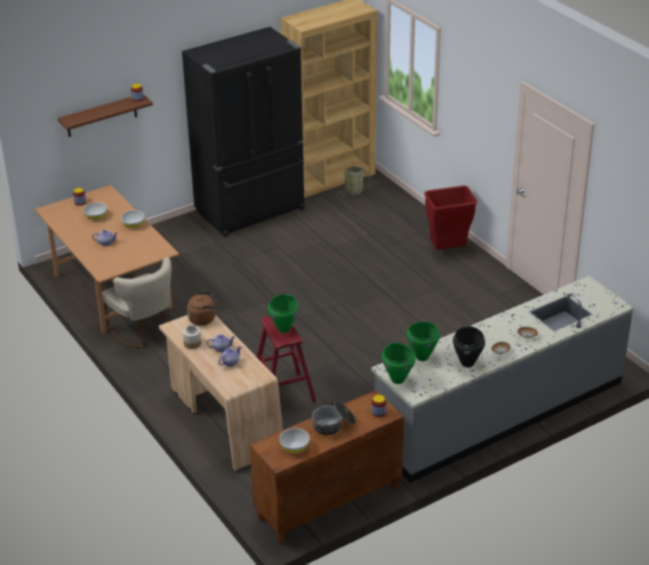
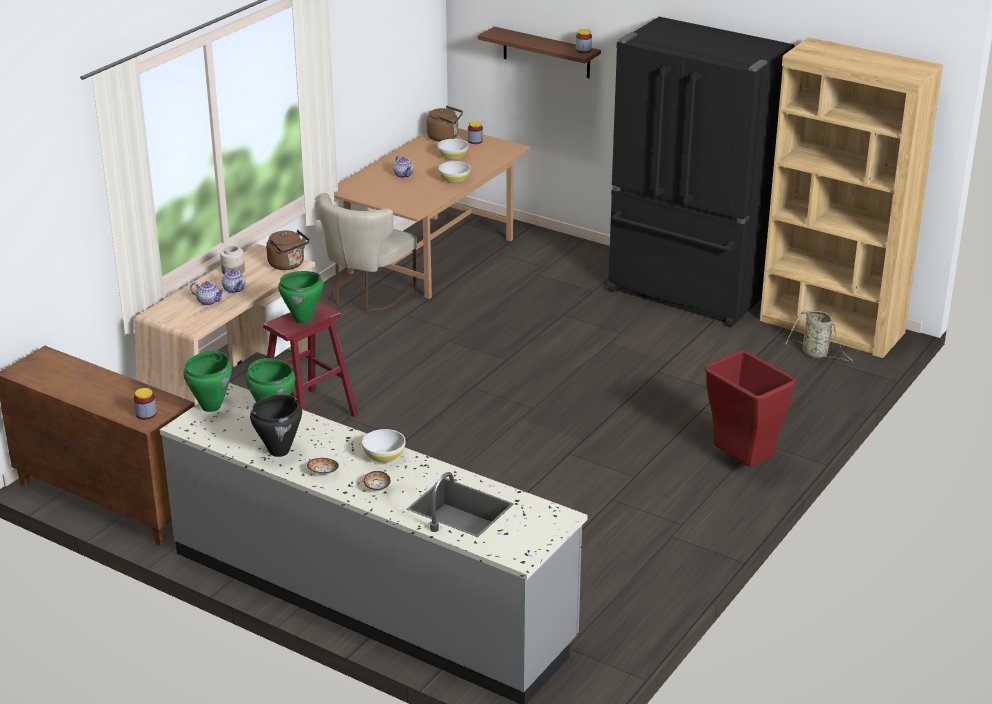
camera: 65 degrees right, 5 degrees down
(61, 212) = (445, 137): none -> brown kettle
(294, 447) = (49, 374): white bowl -> white bowl (384, 456)
(333, 425) = (105, 389): cooking pot -> none

